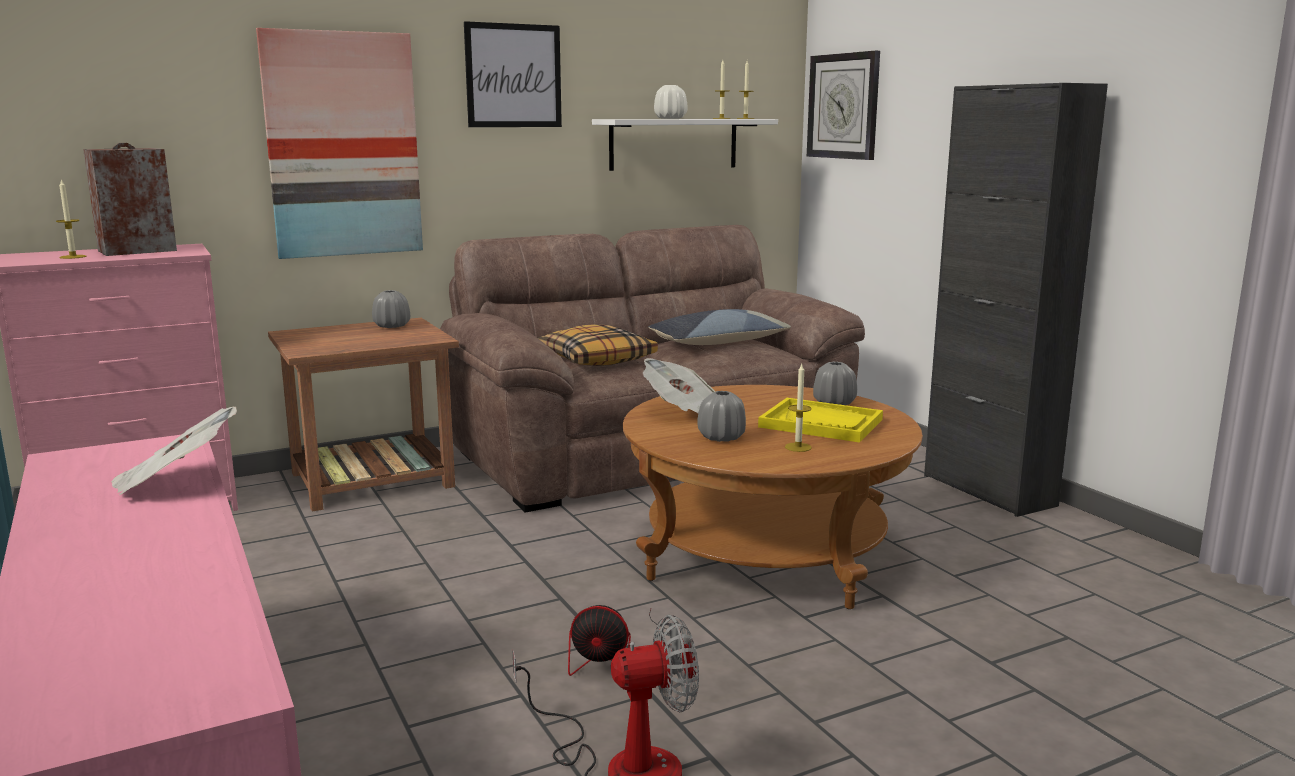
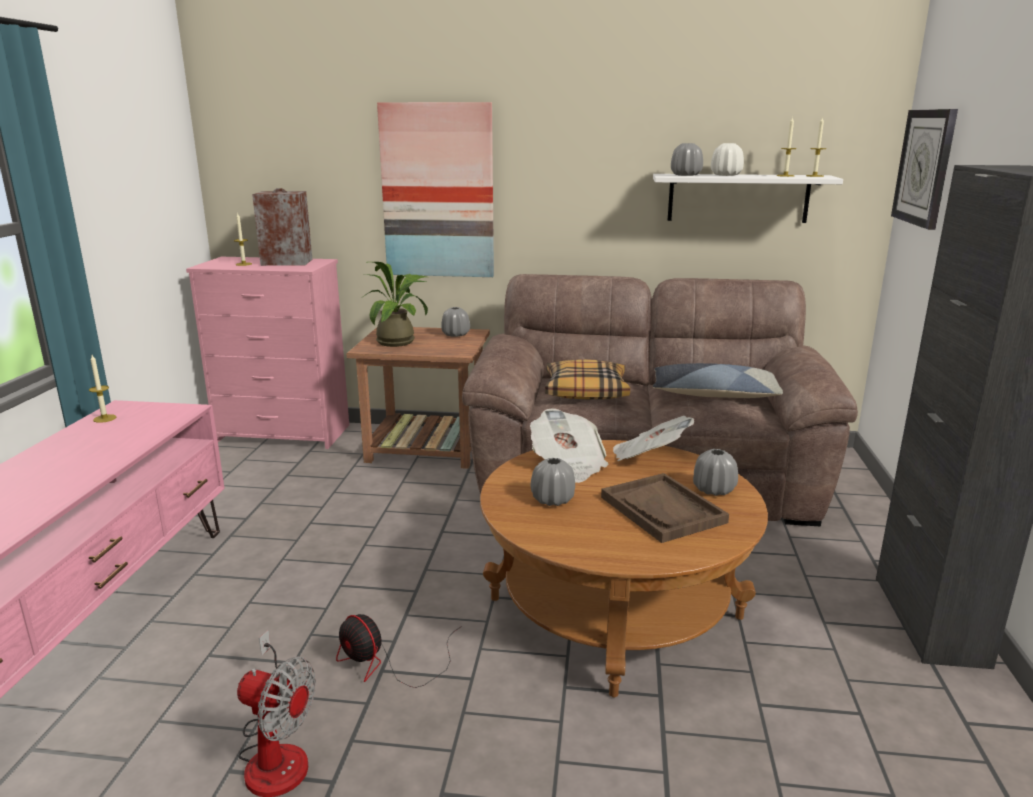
camera: 35 degrees right, 5 degrees up
(175, 482) = (128, 443): newspaper -> newspaper (648, 457)
(335, 340) = (400, 341): none -> potted plant
(513, 76) = (581, 135): picture -> none
(634, 118) = (685, 175): none -> grey vase
(798, 447) = (597, 530): candle -> candle (104, 418)
(821, 423) = (663, 510): yellow tray -> brown tray

